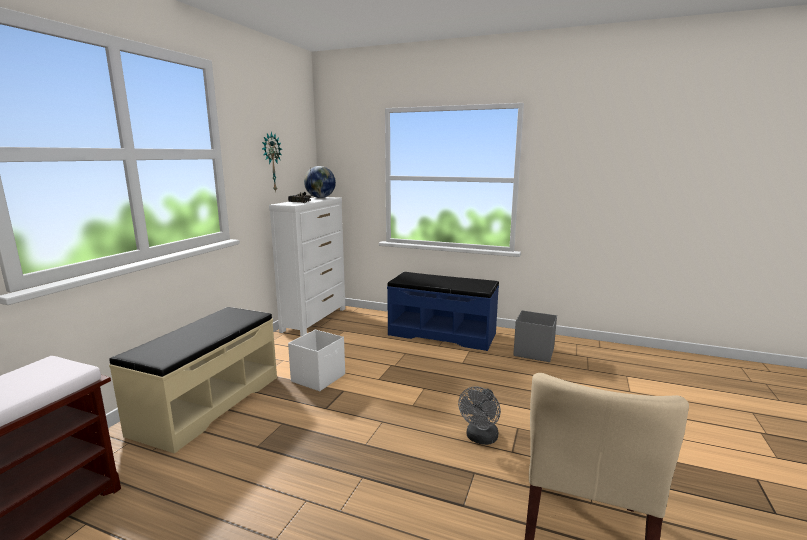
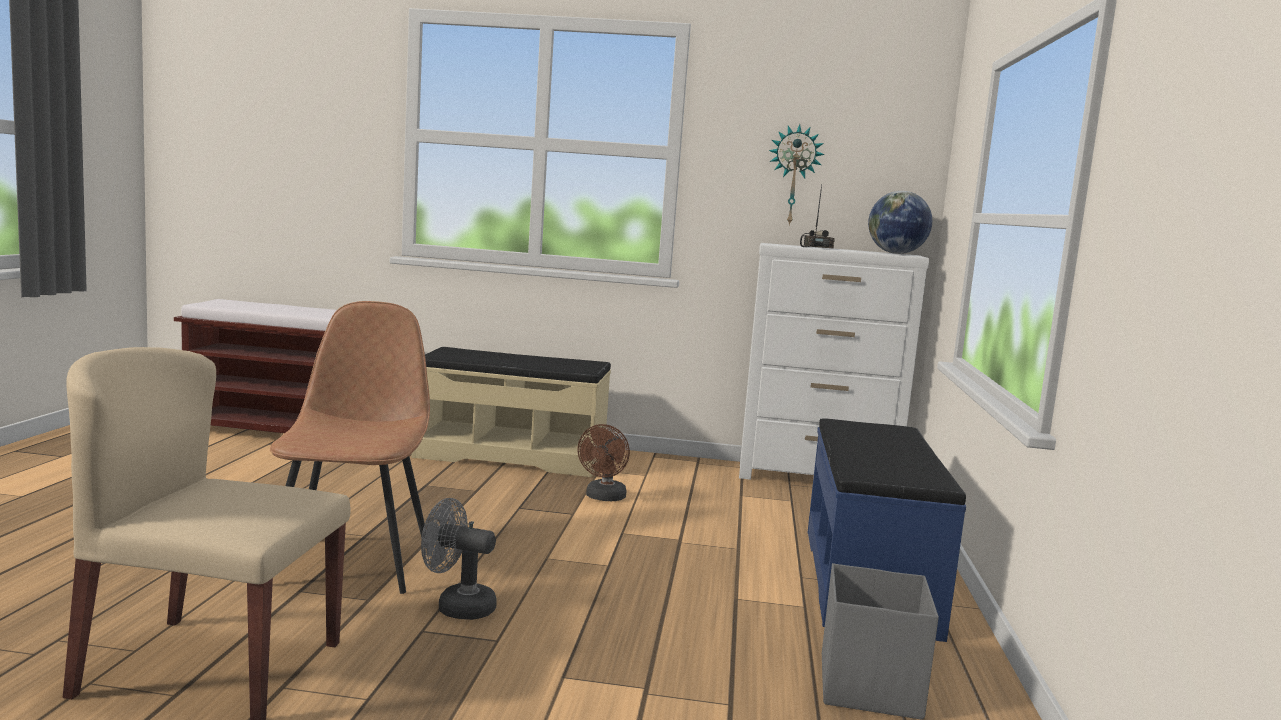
camera: 75 degrees right, 5 degrees down
(319, 378) = (604, 498): white storage box -> brown fan
(416, 482) = (351, 563): none -> brown chair

